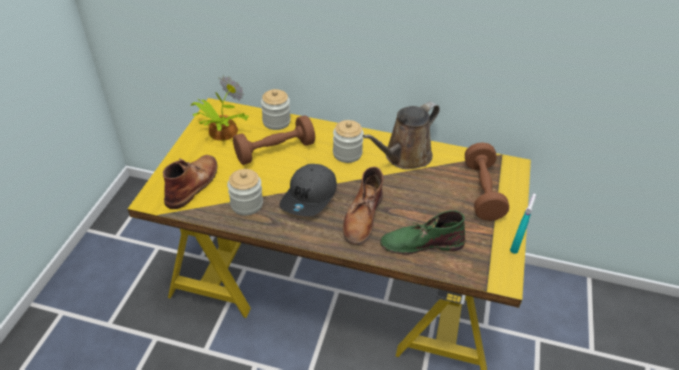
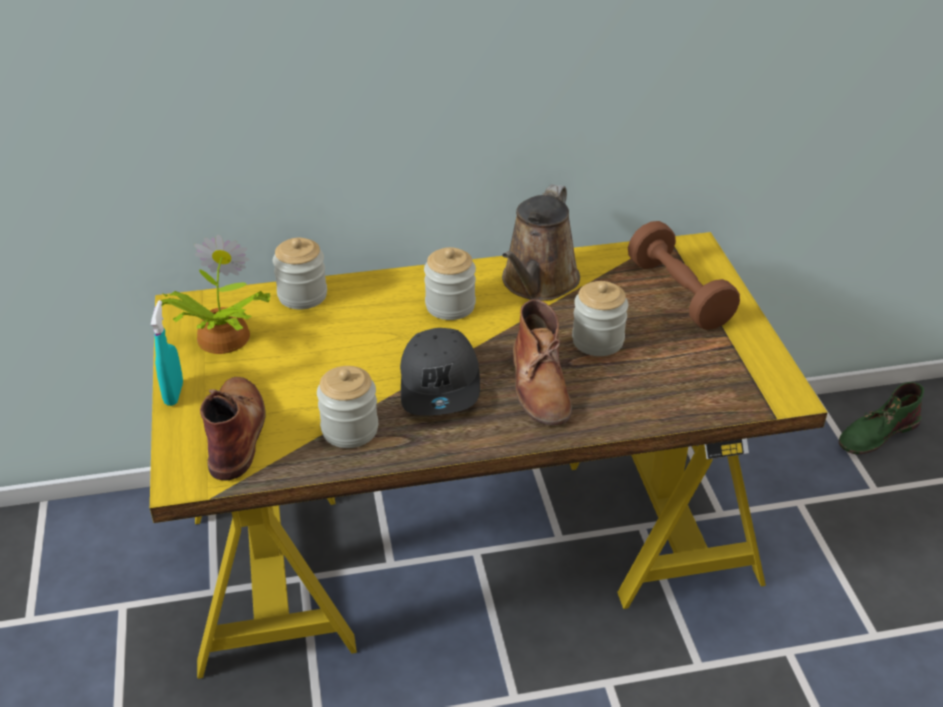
camera: 25 degrees left, 5 degrees down
(275, 151) = (334, 338): brown dumbbell -> none
(413, 203) = (597, 341): none -> jar
(421, 243) = (647, 389): green boot -> green boot (877, 433)
(515, 245) = (771, 347): turquoise spray bottle -> turquoise spray bottle (174, 394)

